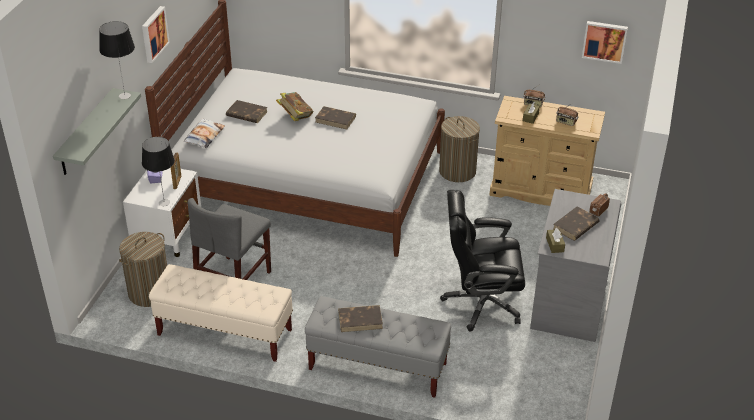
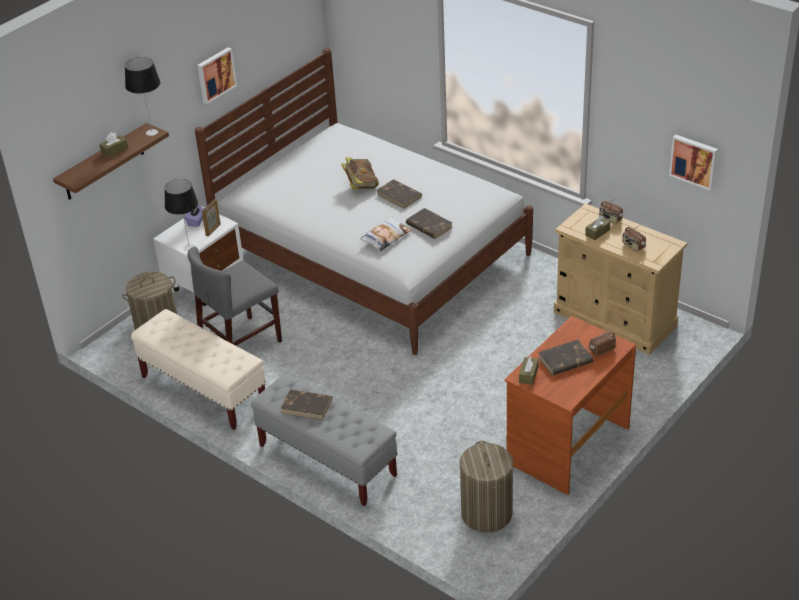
camera: 25 degrees right, 0 degrees up
(86, 133) = (103, 163): grey shelf -> brown shelf
(99, 118) = (114, 150): none -> brown tissue box
(204, 136) = (261, 188): pillow -> pillow (386, 237)
(246, 114) = (314, 173): brown book -> brown book (428, 226)
(457, 171) = (535, 279): laundry basket -> laundry basket (486, 514)
(481, 303) = (472, 423): black office chair -> none
(568, 301) = (567, 444): grey desk -> brown desk

